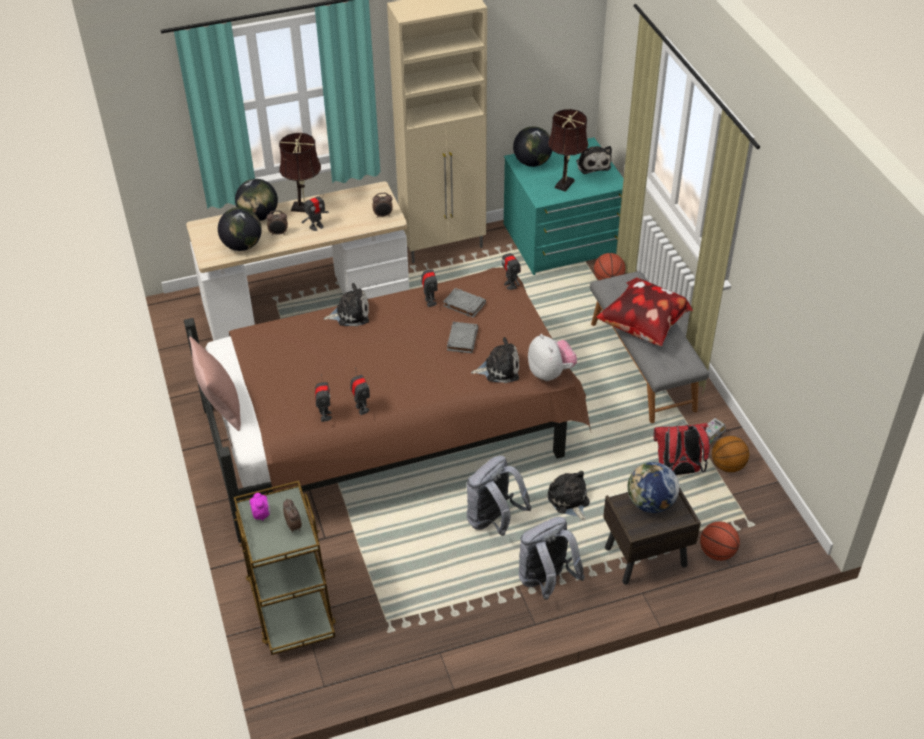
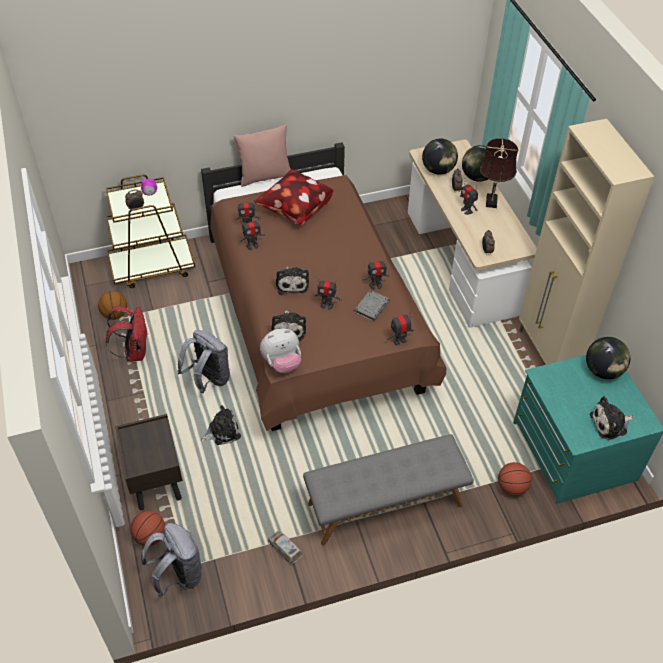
camera: 90 degrees right, 5 degrees up
(350, 314) = (361, 237): plush toy -> plush toy (292, 283)
(462, 339) = (326, 305): grey book -> toy robot
(546, 581) = (144, 410): grey backpack -> grey backpack (178, 575)
(565, 183) = (571, 397): brown table lamp -> none
(643, 329) = (378, 468): pillow -> pillow (294, 210)
(650, 503) = (155, 446): globe -> none
(678, 471) = (247, 517): red backpack -> red backpack (134, 352)
(727, 466) = (249, 561): basketball -> basketball (115, 314)

